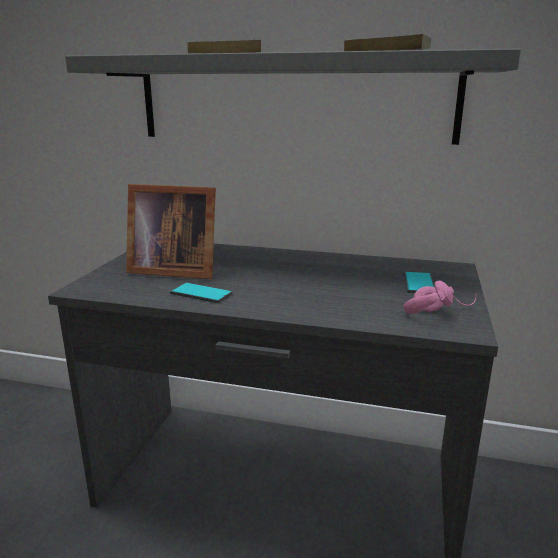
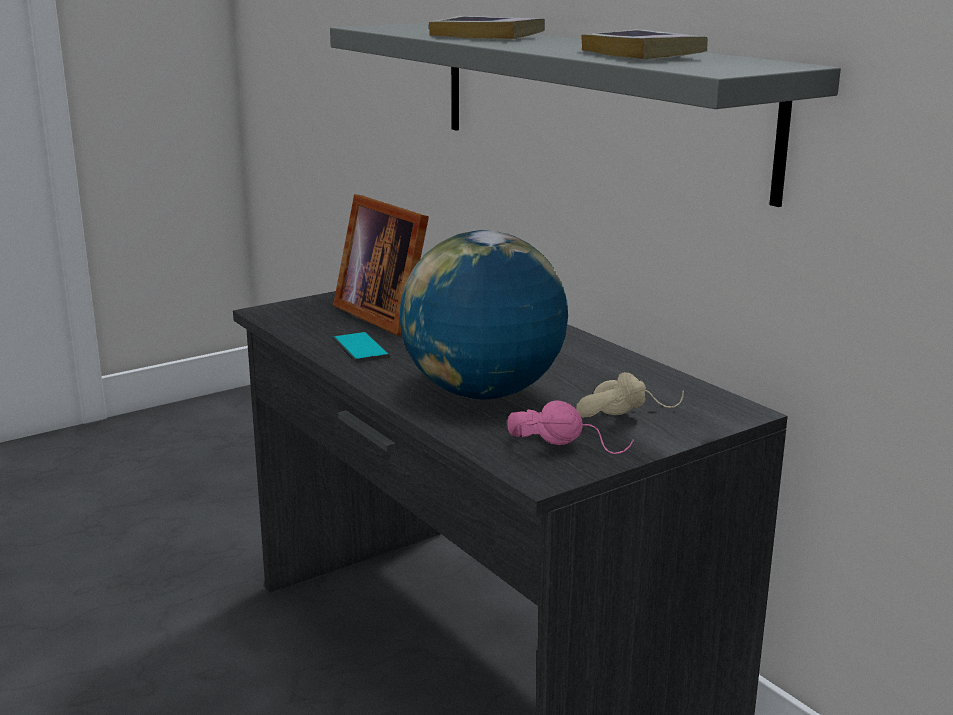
camera: 40 degrees right, 0 degrees up
(331, 296) = (483, 393): none -> globe
(419, 283) = (627, 413): phone -> beige headphones

